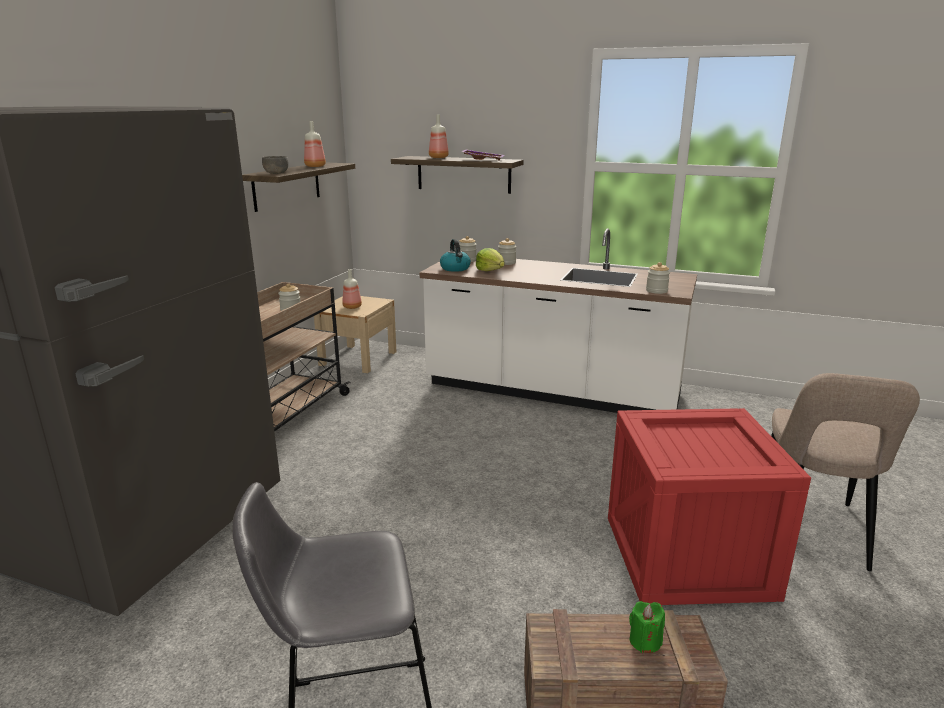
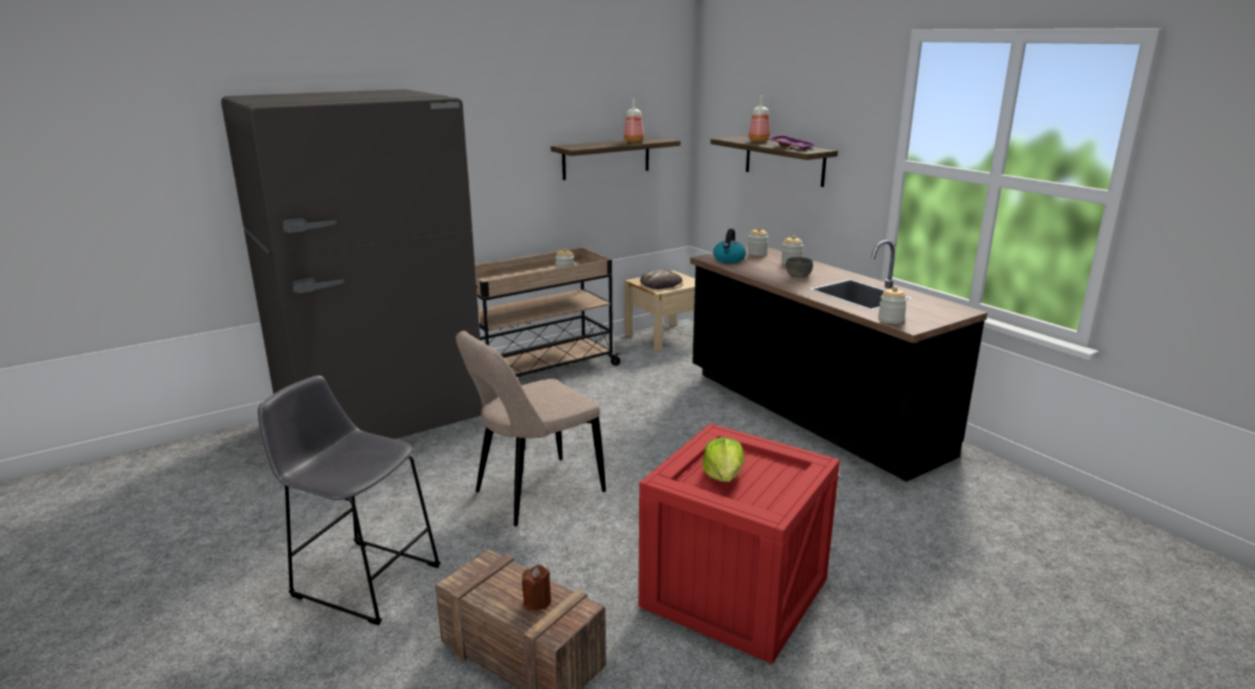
camera: 35 degrees right, 0 degrees up
(276, 173) = (580, 146): grey bowl -> grey bowl (798, 276)
(352, 307) = (661, 283): bottle -> bread
(490, 270) = (759, 267): lettuce -> lettuce (723, 476)
(551, 391) = (810, 414): white counter -> black counter
(645, 641) = (537, 601): green candle -> brown candle
(811, 532) = (899, 630): beige chair -> beige chair (534, 493)

